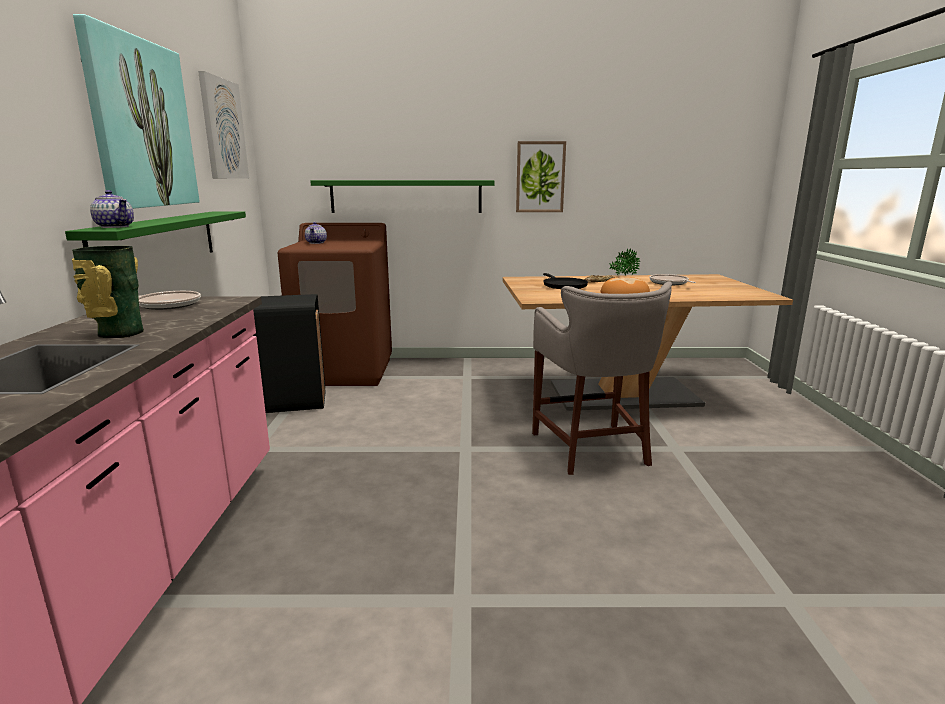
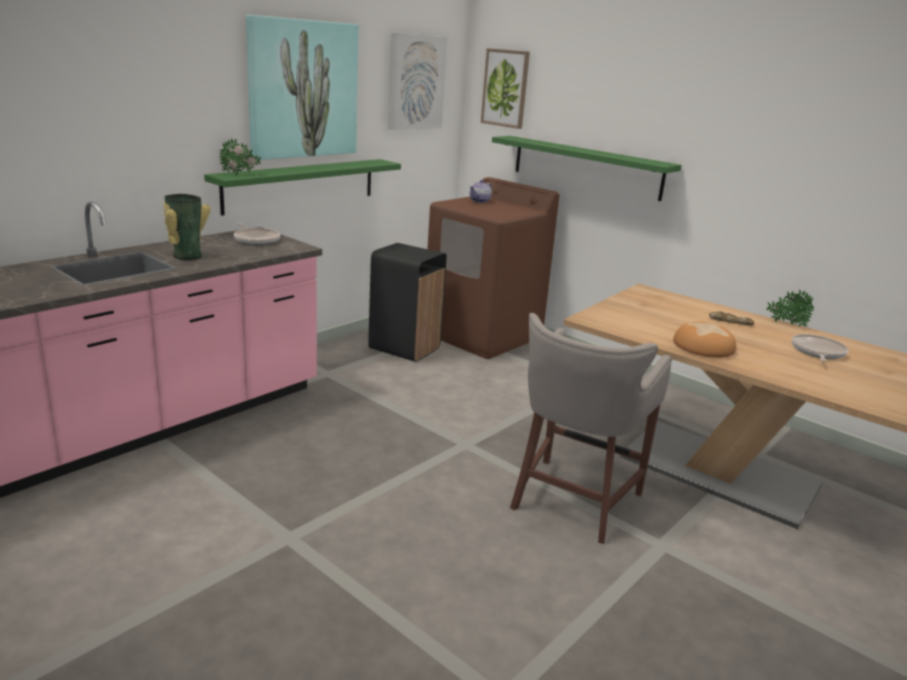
camera: 40 degrees right, 5 degrees up
(115, 226) = (240, 174): teapot -> potted plant
(540, 177) = (739, 171): picture -> picture (505, 88)
(563, 286) = (669, 313): black frying pan -> none

